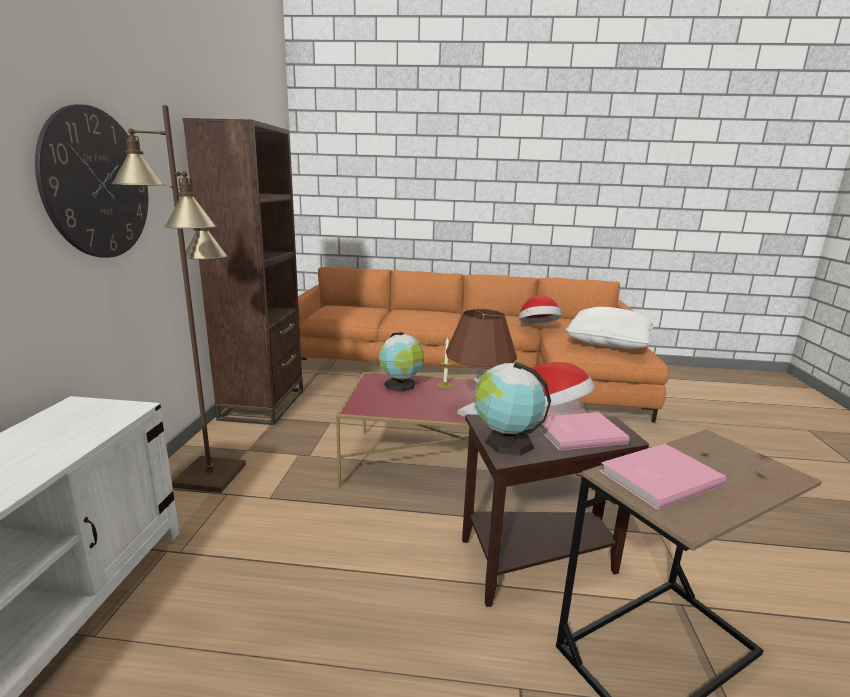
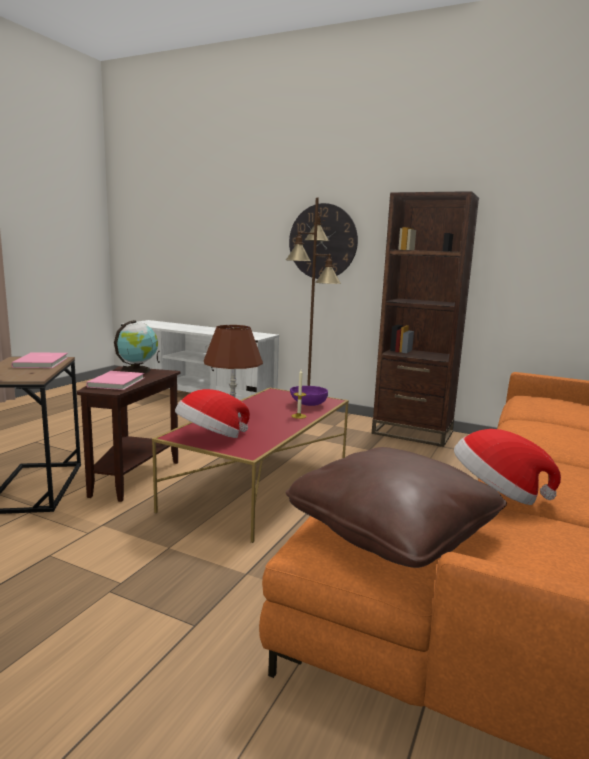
camera: 110 degrees right, 5 degrees down
(401, 385) = (308, 405): globe -> purple bowl
(608, 343) = (392, 529): white pillow -> brown pillow

